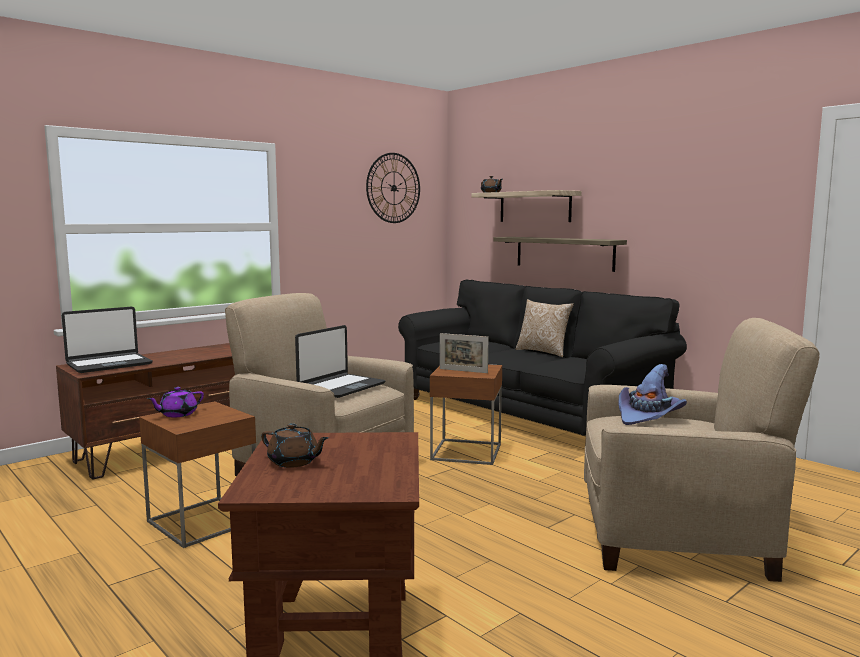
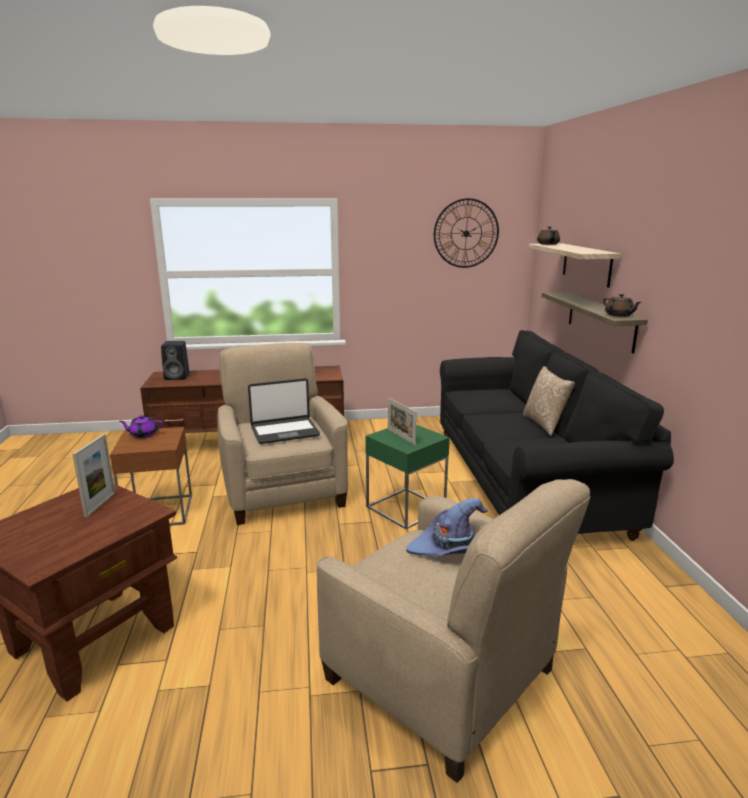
camera: 35 degrees right, 10 degrees up
(109, 364) = (178, 377): laptop -> black speaker
(294, 462) = (56, 514): brown teapot -> brown teapot (619, 315)
(325, 446) = (100, 504): none -> picture frame
(466, 452) = (406, 508): brown side table -> green side table

